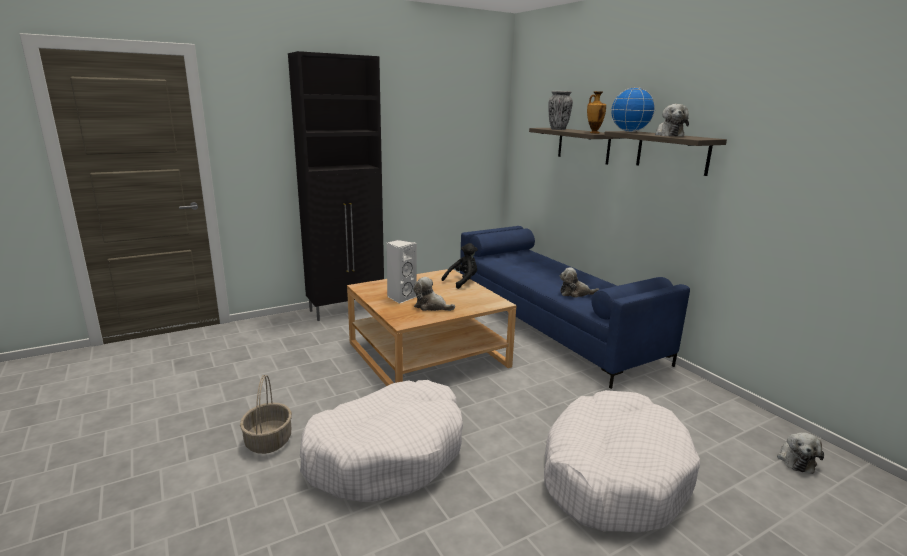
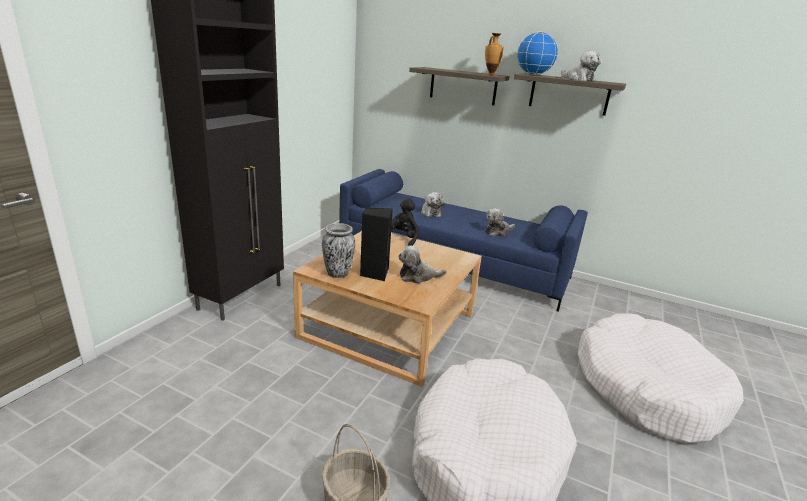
camera: 35 degrees left, 5 degrees up
(401, 297) = (374, 273): white speaker -> black speaker
(558, 129) = (442, 69): vase -> vase (338, 274)
(796, 459) = (706, 330): plush toy -> plush toy (430, 212)

